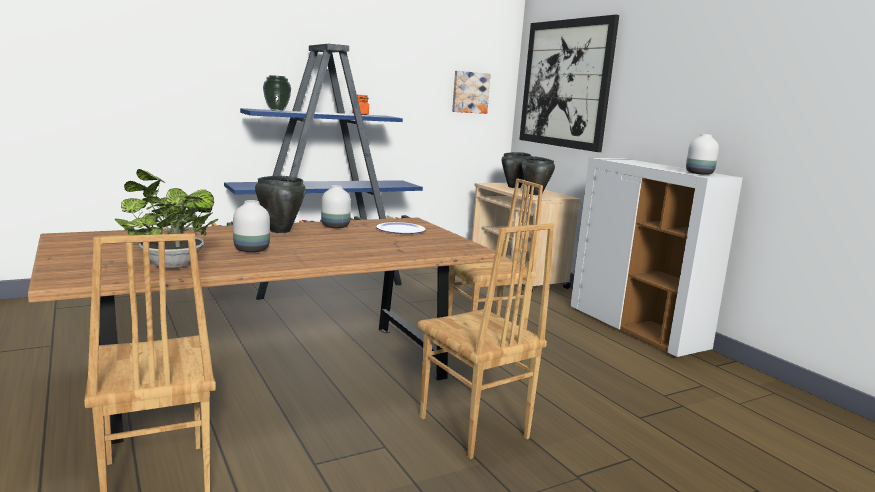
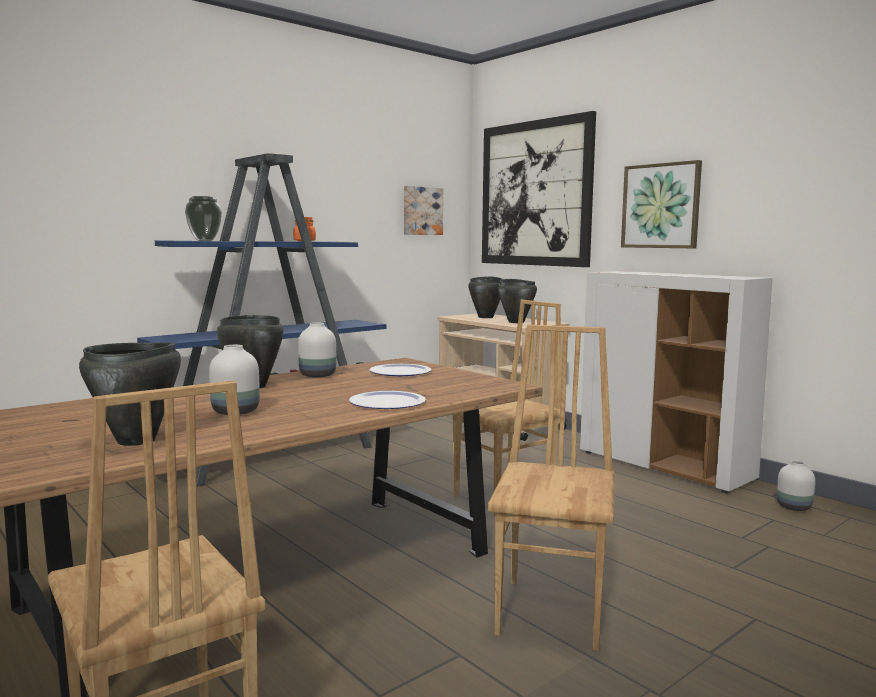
camera: 10 degrees left, 5 degrees down
(169, 264) = (136, 441): potted plant -> black cooking pot
(366, 254) = (387, 402): none -> plate
(472, 428) = (553, 612): brown chair -> brown chair turned 120 degrees counterclockwise
(662, 104) = (661, 206): none -> picture
(699, 173) = (727, 277): white vase -> white vase (793, 507)

